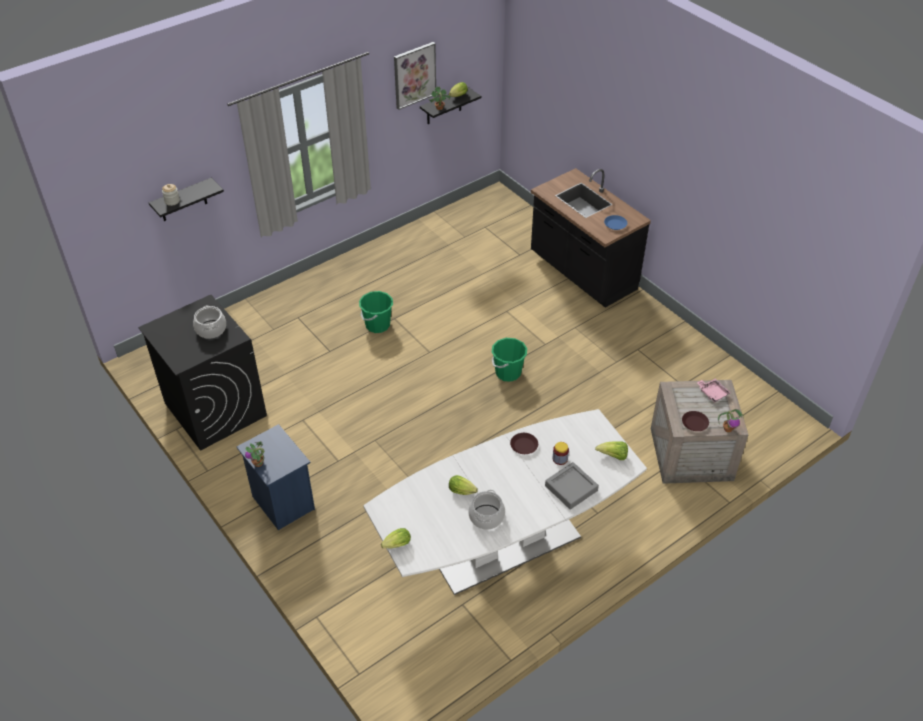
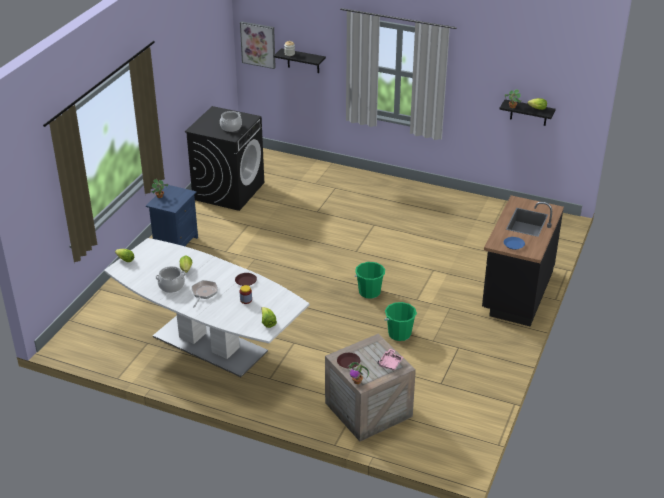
camera: 60 degrees right, 10 degrees down
(377, 325) = (360, 220): green bucket -> green bucket (399, 334)
(414, 75) = (503, 70): picture -> picture (258, 44)
(521, 491) = (204, 293): none -> frying pan
(571, 488) = (223, 313): grey tray -> none

